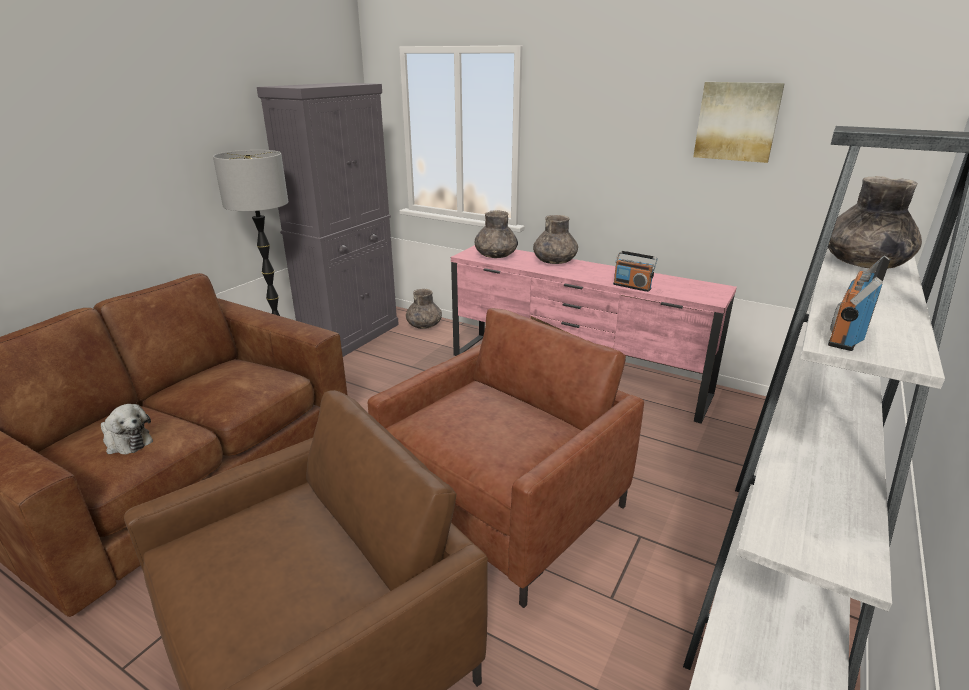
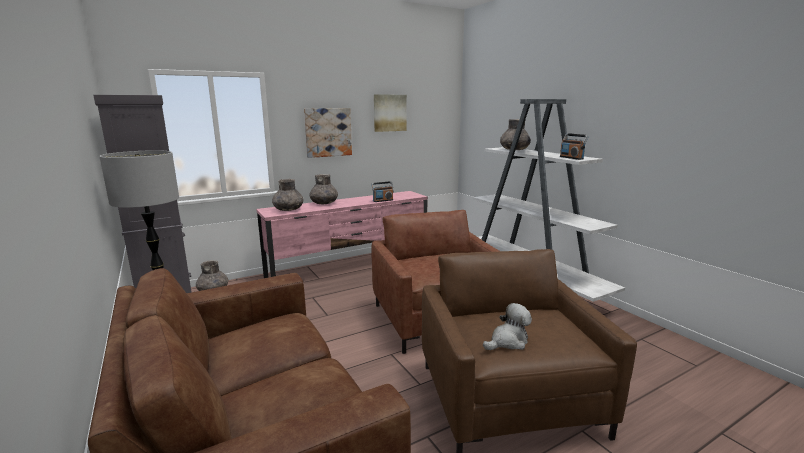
camera: 60 degrees left, 10 degrees down
(126, 441) = (309, 389): plush toy -> plush toy (508, 341)
(605, 147) = (328, 132): none -> picture

